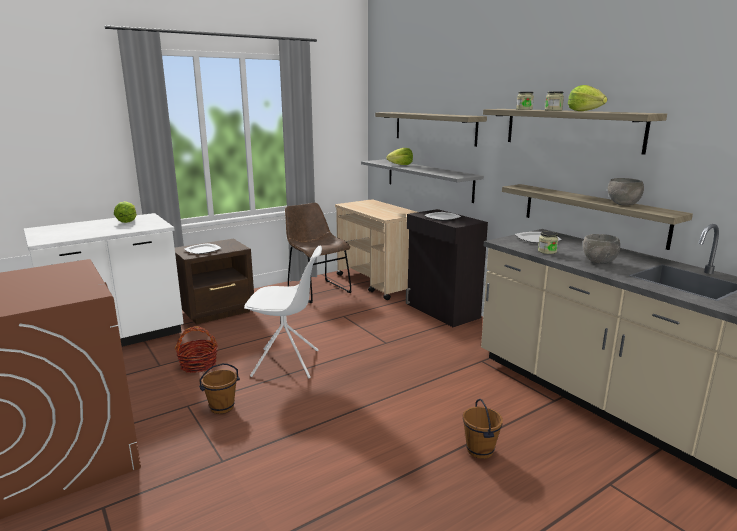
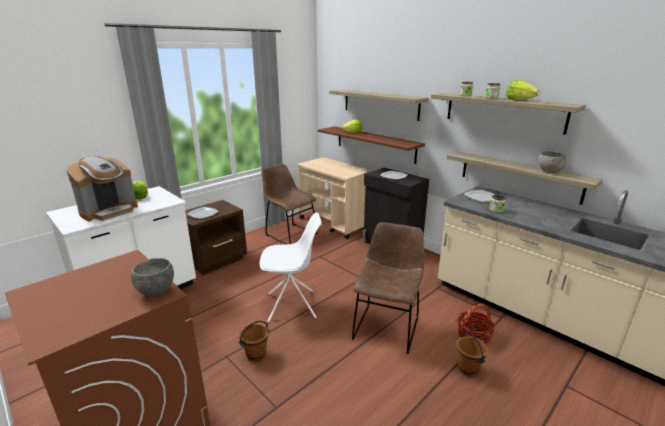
camera: 10 degrees left, 5 degrees up
(87, 230) = (109, 211): none -> coffee machine
(198, 365) = (220, 315): basket -> basket (473, 335)
(395, 395) = (387, 326): none -> brown chair
(428, 179) = (375, 144): grey shelf -> brown shelf
(598, 262) = (538, 218): grey bowl -> grey bowl (156, 291)

